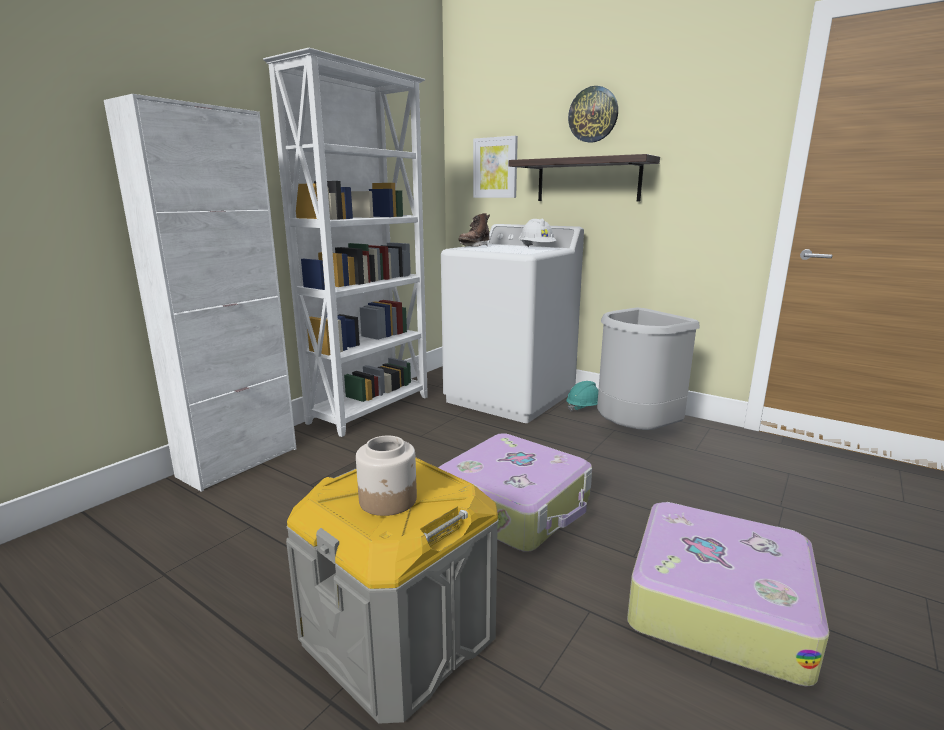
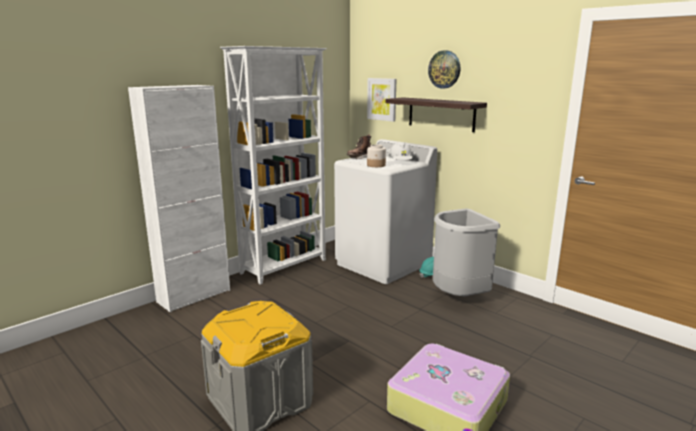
camera: 10 degrees right, 0 degrees up
(388, 500) = (250, 325): jar -> jar (376, 165)
(514, 506) = (353, 338): suitcase -> none

